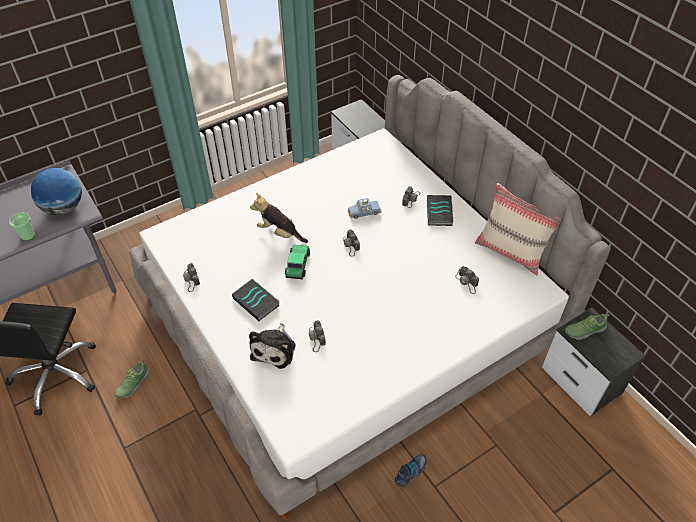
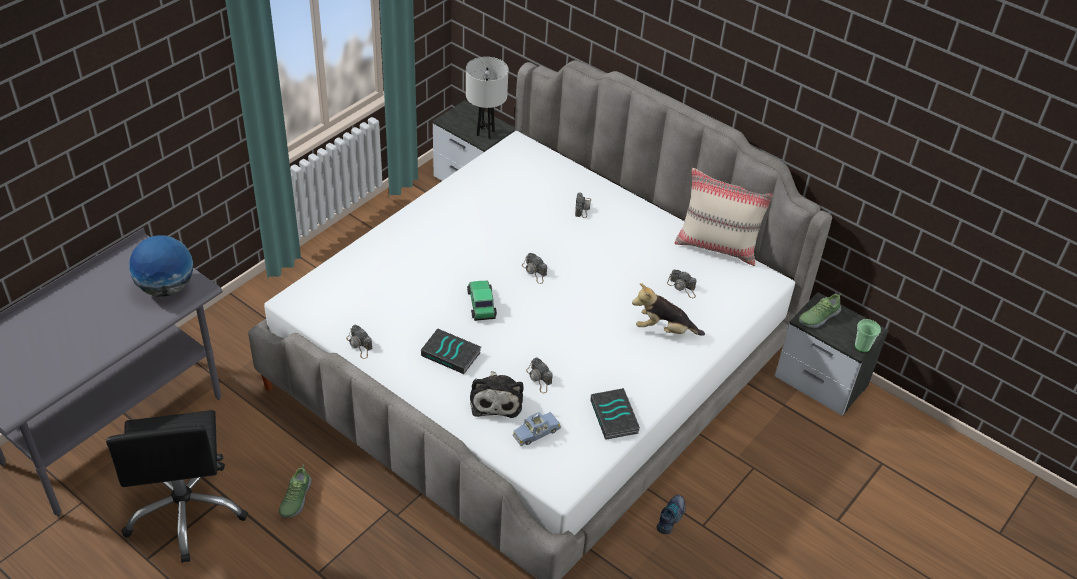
camera: 20 degrees left, 5 degrees down
(28, 236) = (137, 328): cup -> cup (862, 346)
(279, 233) = (443, 273): plush toy -> plush toy (664, 330)
(364, 212) = (534, 232): blue toy car -> blue toy car (536, 433)
(366, 126) = (485, 133): none -> white table lamp
(440, 213) = (622, 218): book -> book (615, 417)

